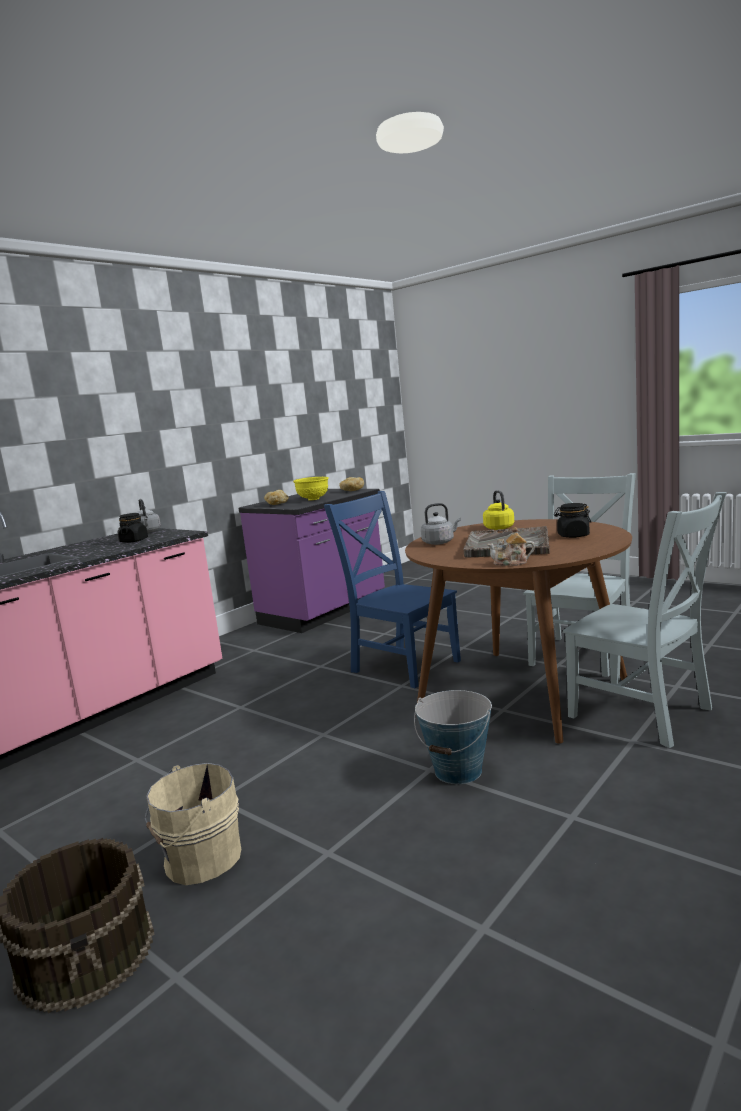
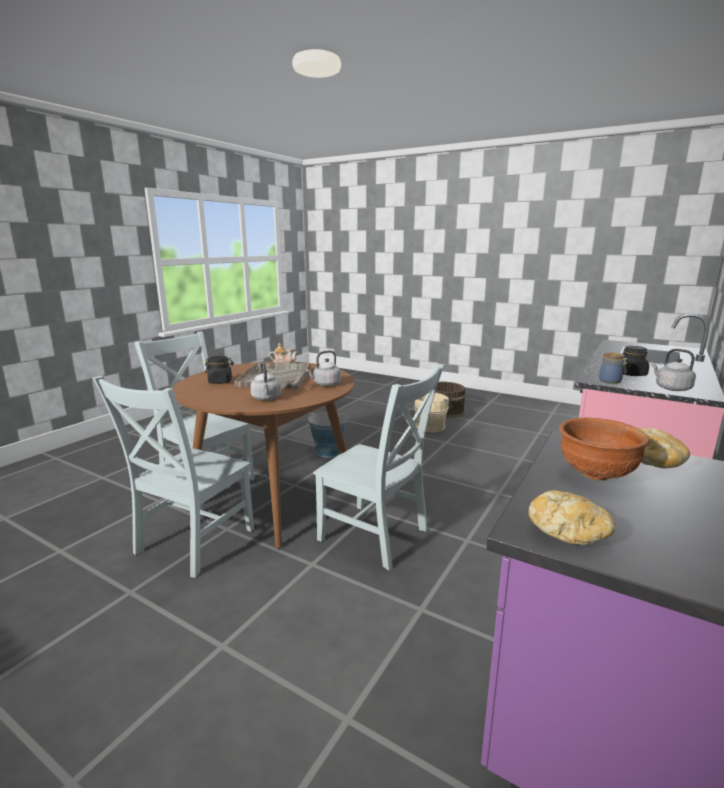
camera: 170 degrees right, 5 degrees up
(176, 533) = (611, 381): none -> jar
(313, 499) = (595, 474): yellow bowl -> brown bowl
(402, 665) = (377, 536): blue chair -> grey chair
(498, 528) = (266, 398): yellow kettle -> grey kettle

